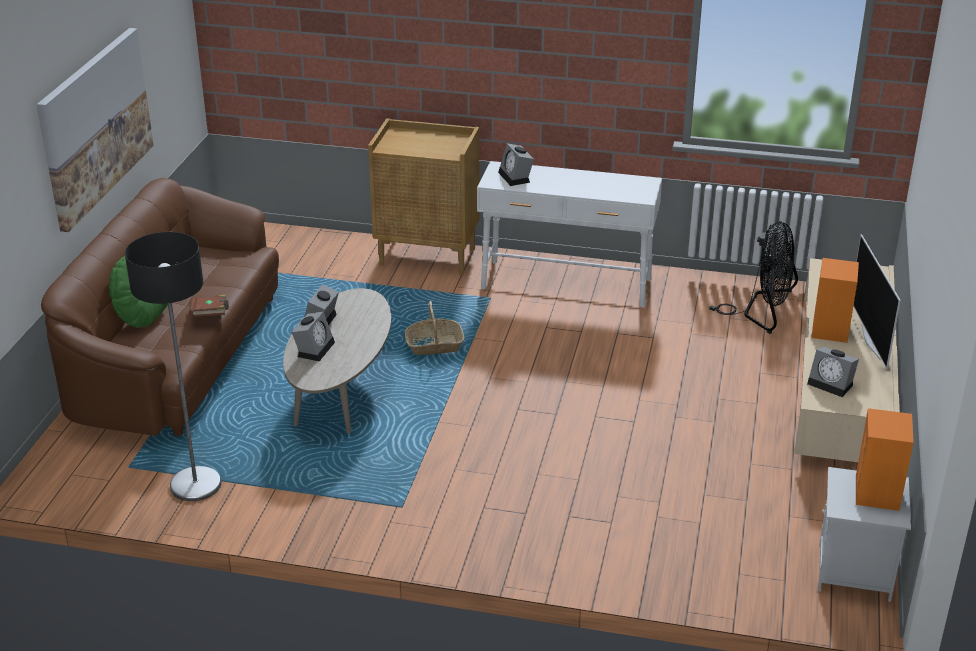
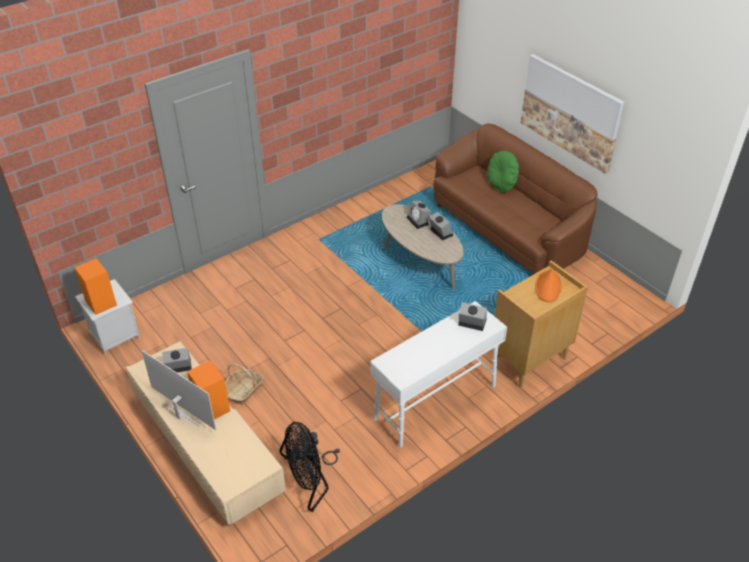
camera: 130 degrees right, 10 degrees up
(195, 485) = (398, 197): floor lamp -> none
(210, 315) = (482, 203): brown book -> none
(410, 142) = (548, 287): none -> orange hat
(434, 346) = (427, 311): basket -> basket (243, 390)

